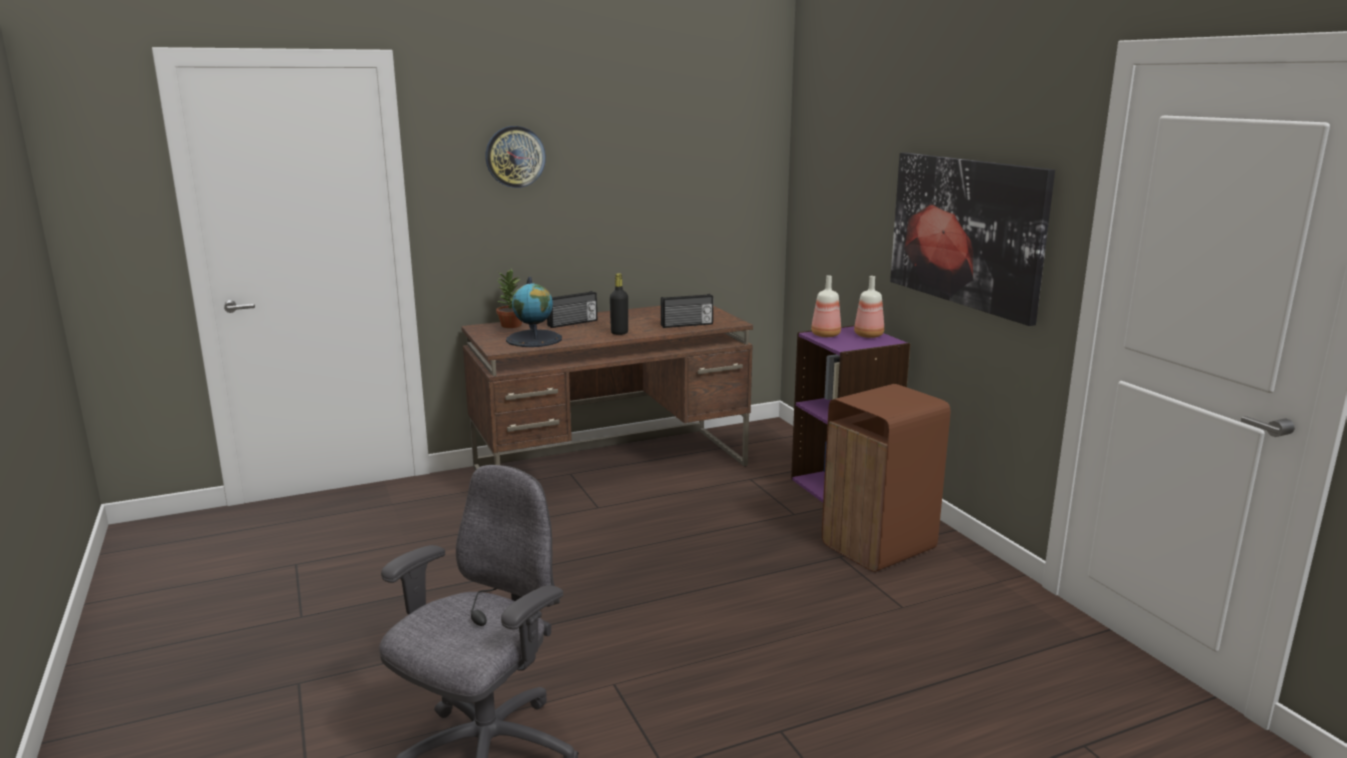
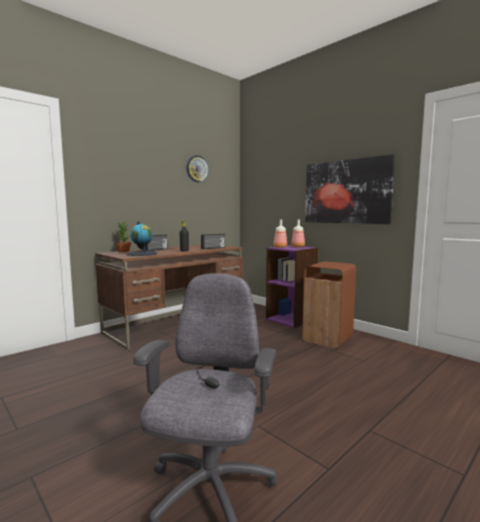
camera: 20 degrees left, 10 degrees down
(515, 156) = (123, 165): wall clock -> wall clock (197, 169)

